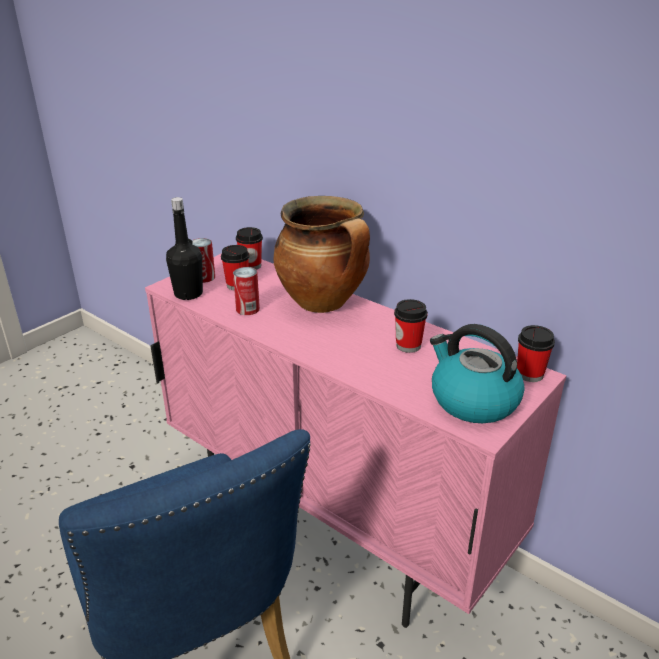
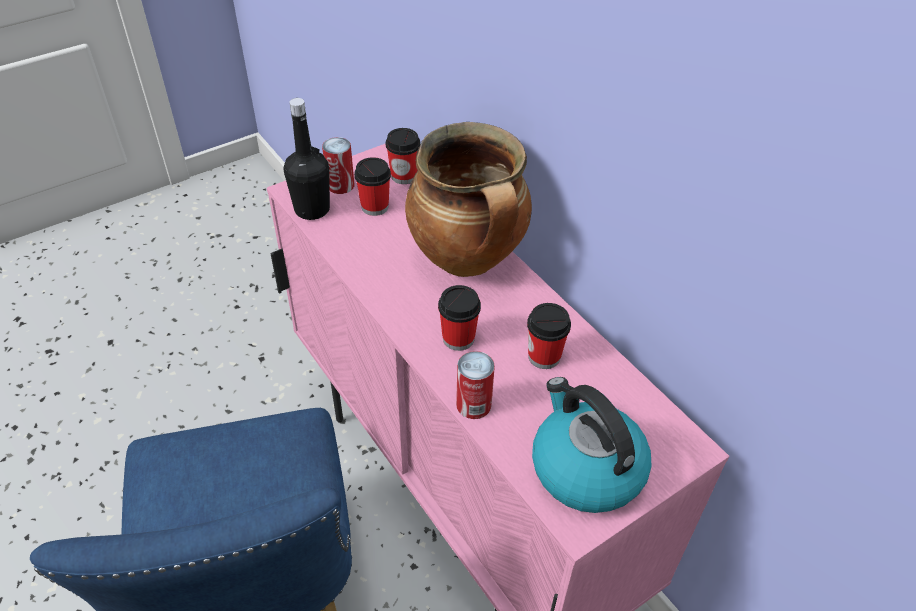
camera: 15 degrees right, 15 degrees up
(247, 309) = (372, 250): can -> can (473, 404)
(529, 374) = (680, 443): cup -> cup (458, 338)

